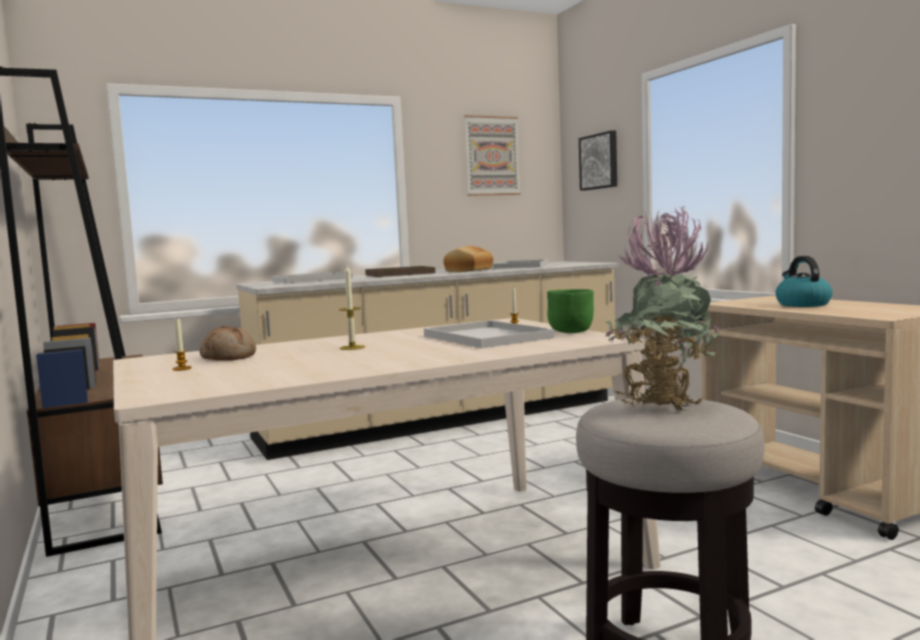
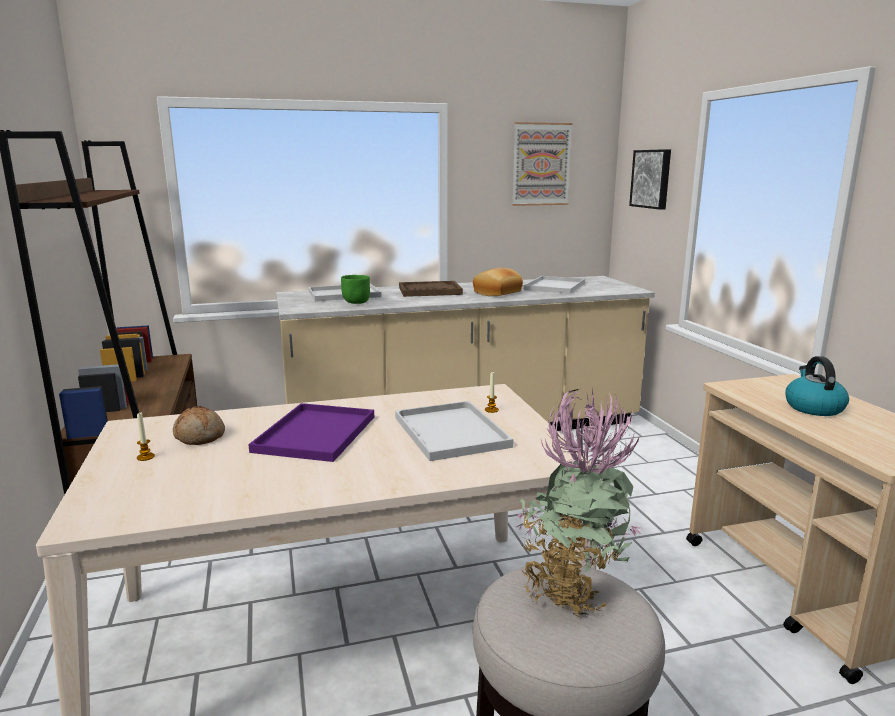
camera: 10 degrees right, 10 degrees up
(352, 347) = (316, 435): candle -> purple tray
(571, 332) = (537, 435): green bowl -> green bowl (356, 303)

